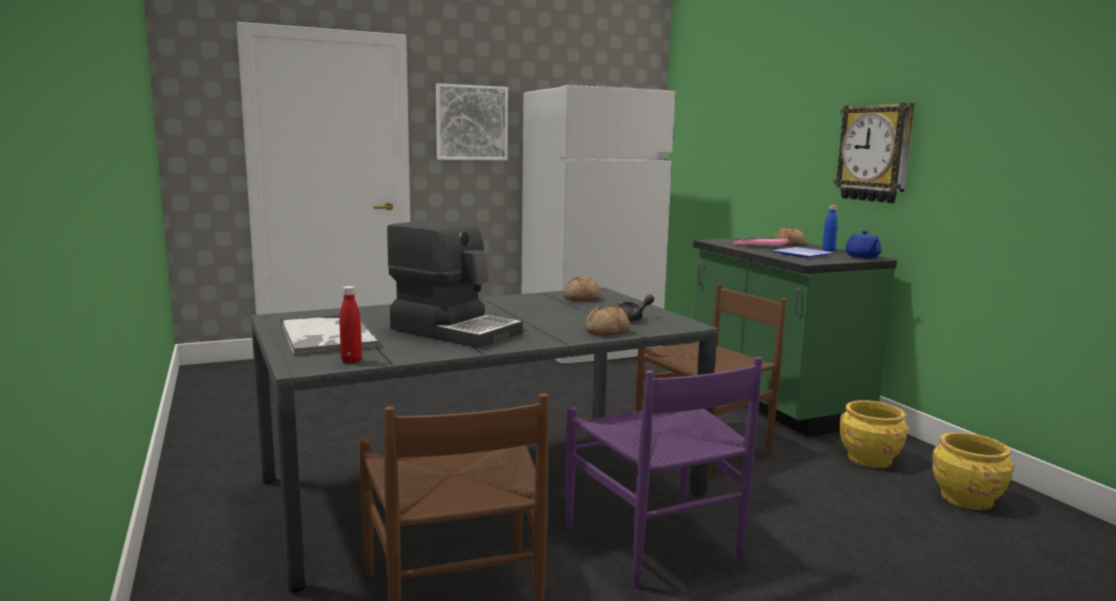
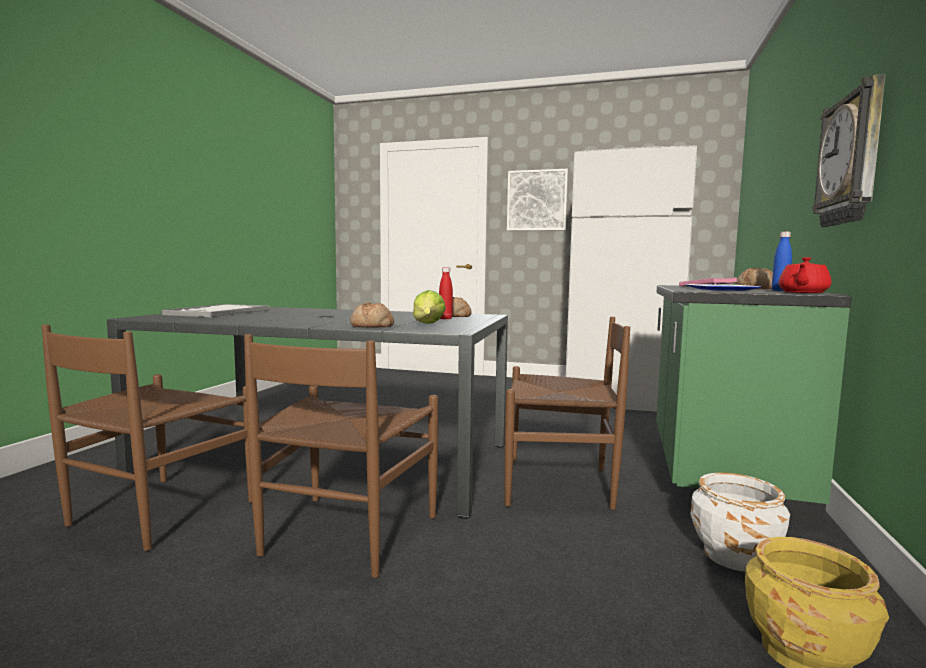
camera: 40 degrees right, 5 degrees down
(351, 361) = (168, 318): red bottle -> red bottle (445, 318)
(455, 330) = (285, 316): coffee machine -> none
(632, 319) = (428, 325): grey teapot -> lettuce
(656, 543) = (346, 535): purple chair -> brown chair
(862, 257) = (802, 292): blue teapot -> red teapot
(869, 459) = (735, 556): yellow planter -> white planter

